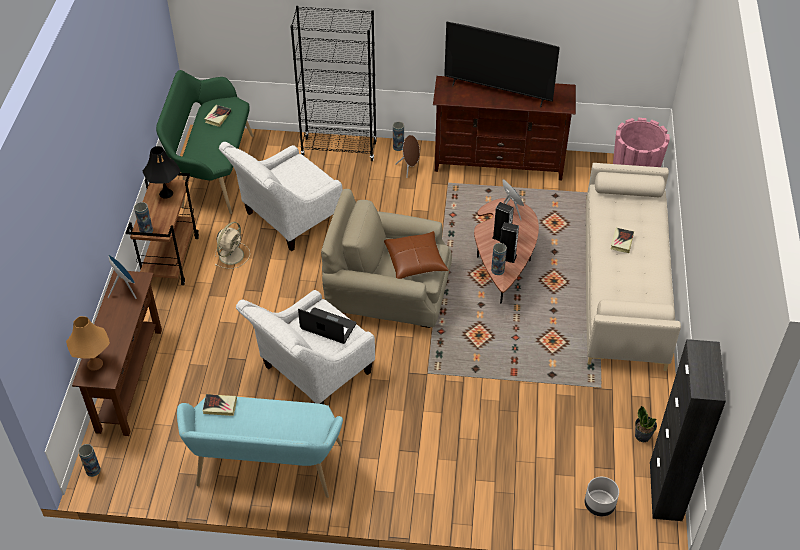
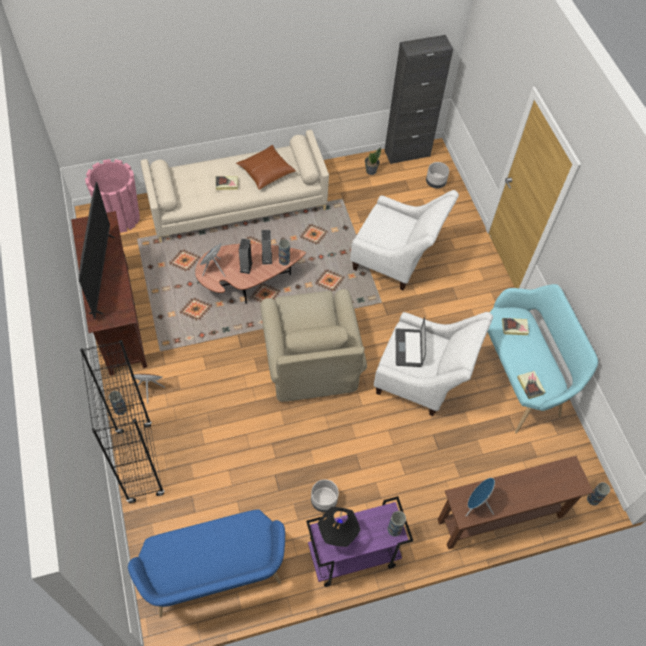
camera: 115 degrees left, 10 degrees up
(95, 364) = (564, 484): orange table lamp -> none
(170, 258) = (352, 557): brown cart -> purple cart
(212, 172) = (215, 577): green bench -> blue bench
(218, 117) = (184, 558): book -> book (515, 327)
(232, 254) = (323, 500): beige fan -> grey planter
(287, 220) = (260, 470): white armchair -> white armchair (396, 260)
(415, 262) = (309, 310): brown pillow -> brown pillow (266, 172)

